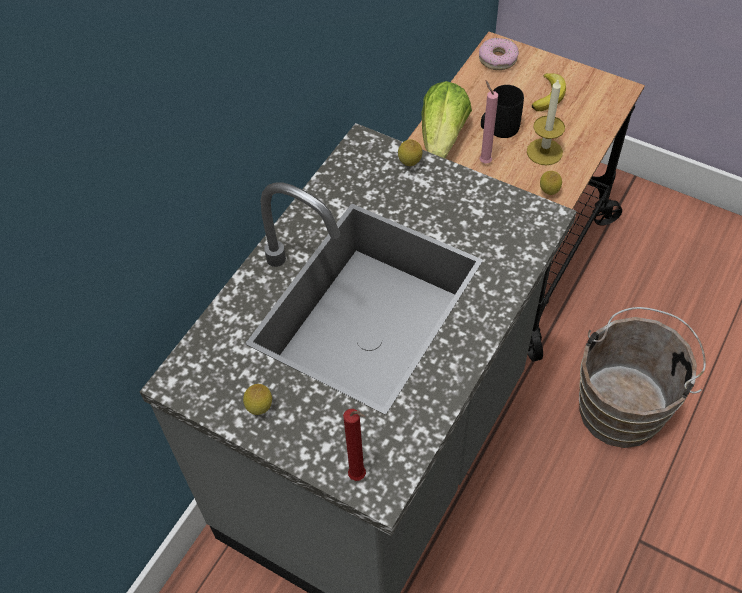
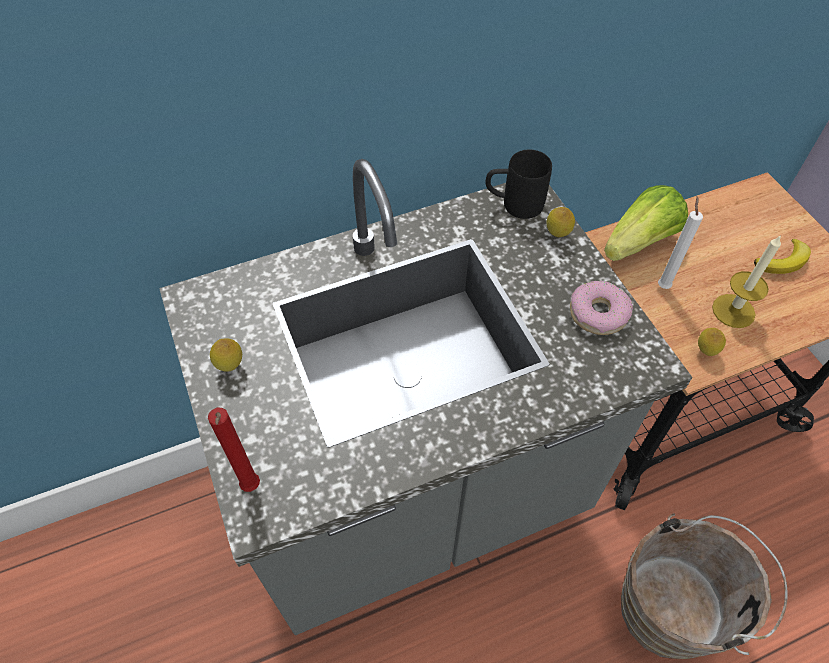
camera: 35 degrees right, 0 degrees up
(484, 161) = (663, 285): pink candle -> white candle
(497, 59) = (756, 201): donut -> donut (598, 313)
(497, 130) = (700, 265): black mug -> black mug (513, 204)

